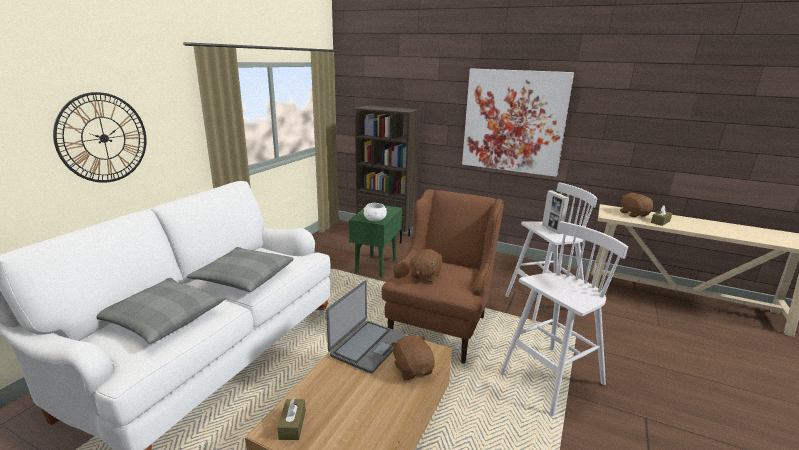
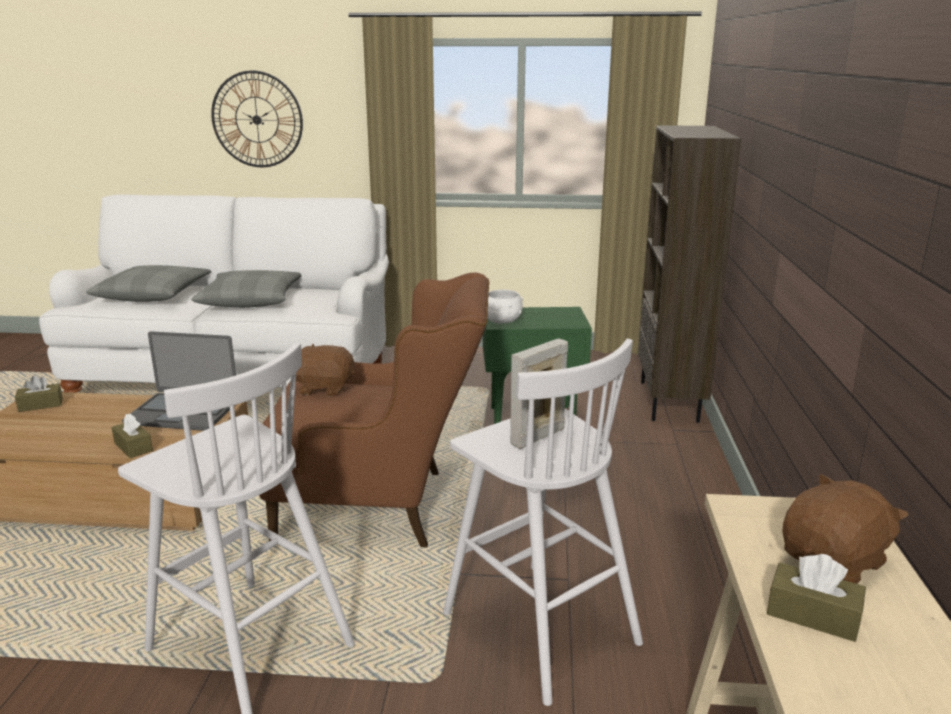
camera: 70 degrees right, 0 degrees up
(413, 369) = (133, 447): brown plush toy -> brown tissue box
(513, 121) = (814, 184): picture -> none

